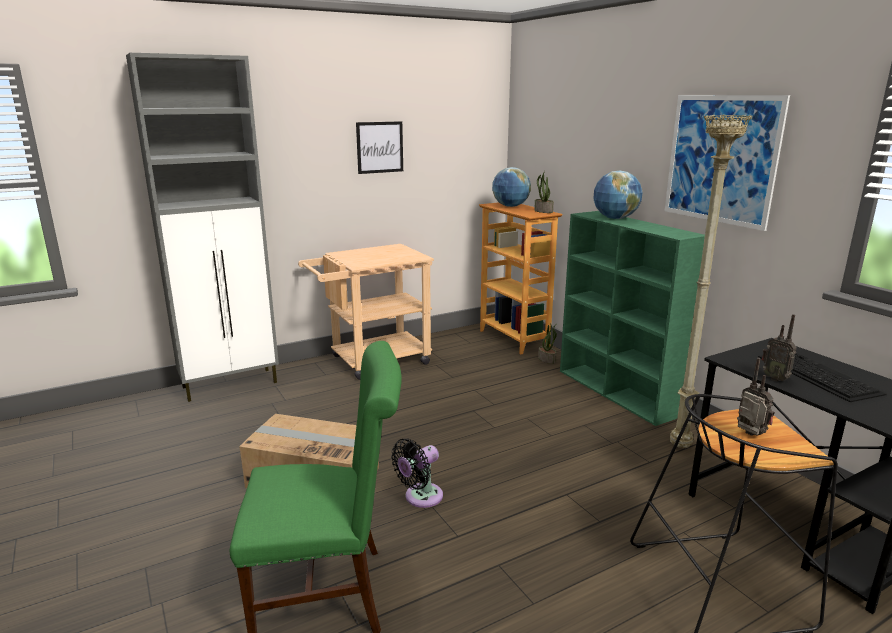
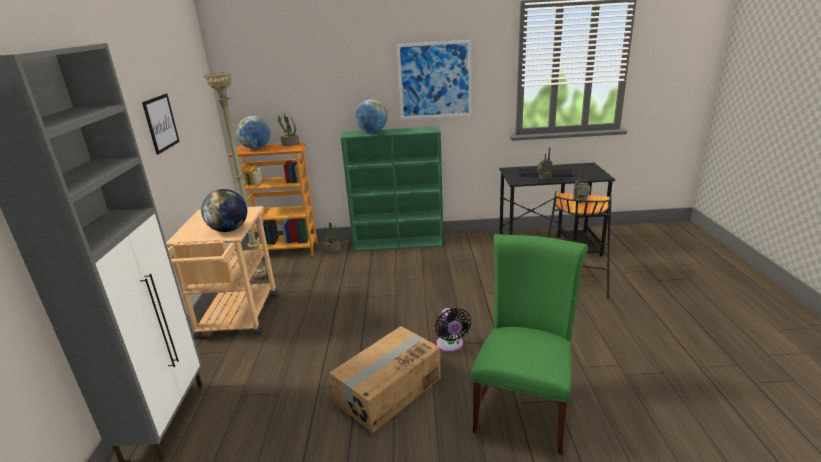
camera: 60 degrees left, 5 degrees up
(367, 261) = (229, 230): none -> globe
(679, 447) = (468, 247): beige floor lamp -> beige floor lamp (261, 277)

